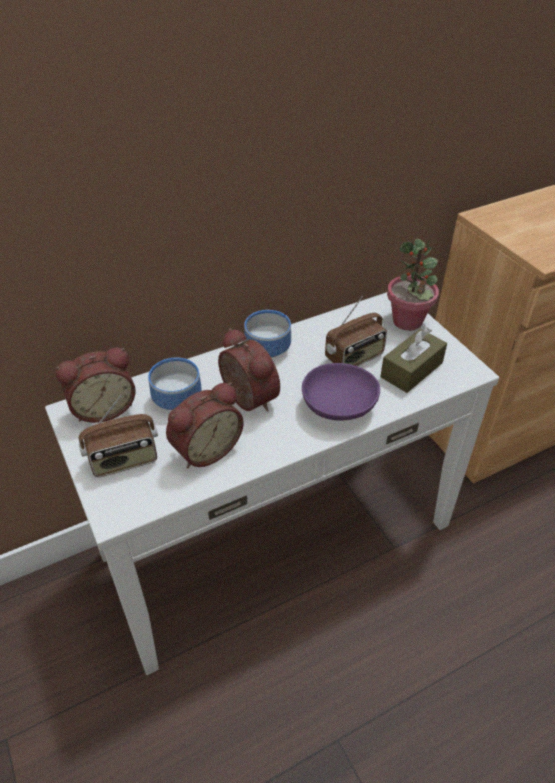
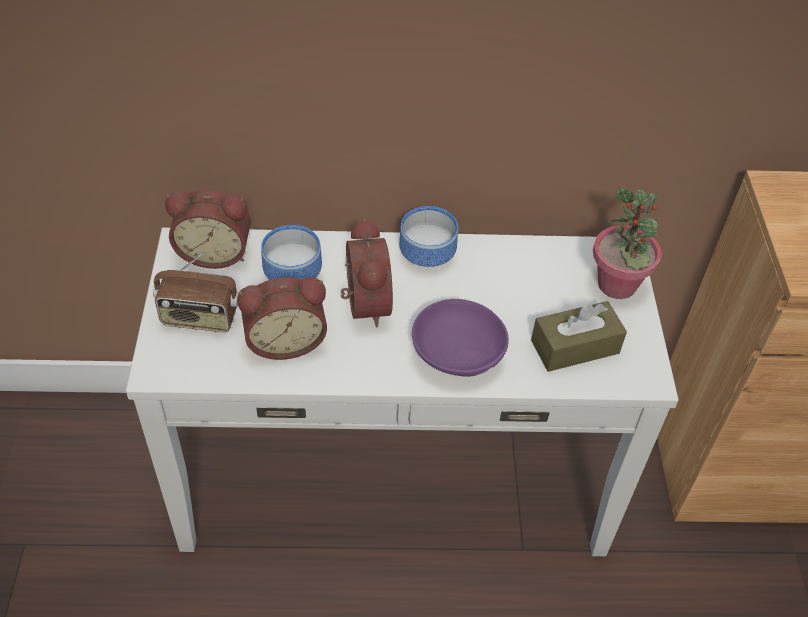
camera: 25 degrees right, 5 degrees up
(354, 358) = (518, 305): radio -> none

